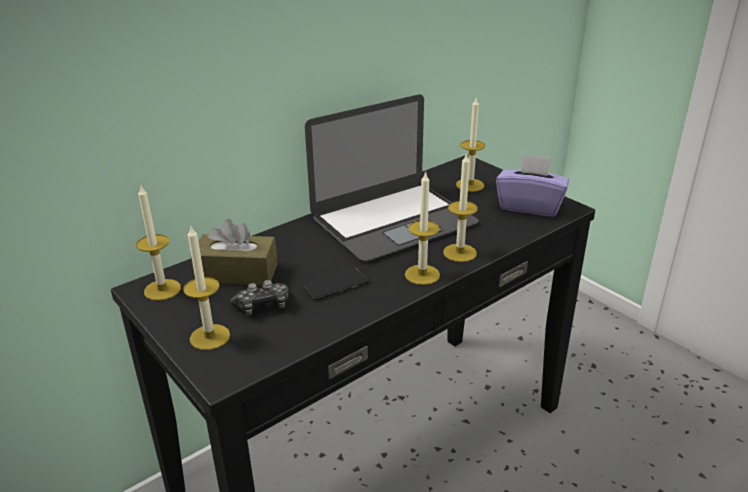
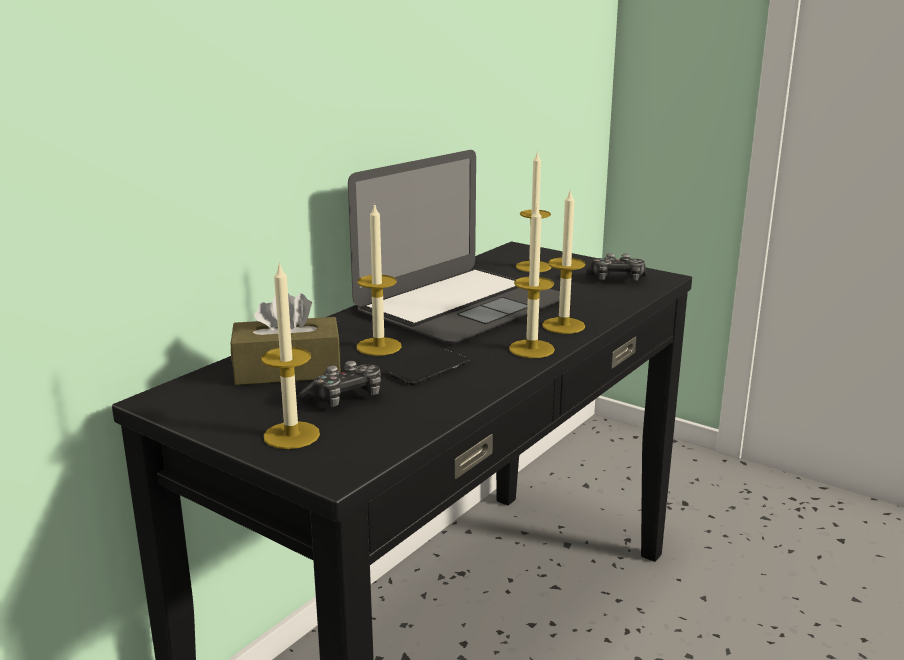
camera: 15 degrees left, 10 degrees down
(162, 289) = (191, 397): candle -> candle (379, 346)
(530, 206) = (617, 279): purple tissue box -> game controller

